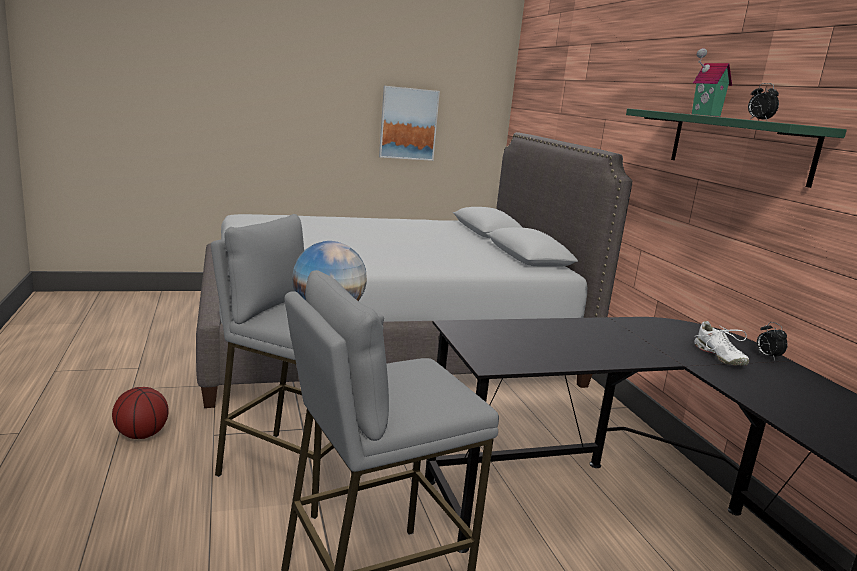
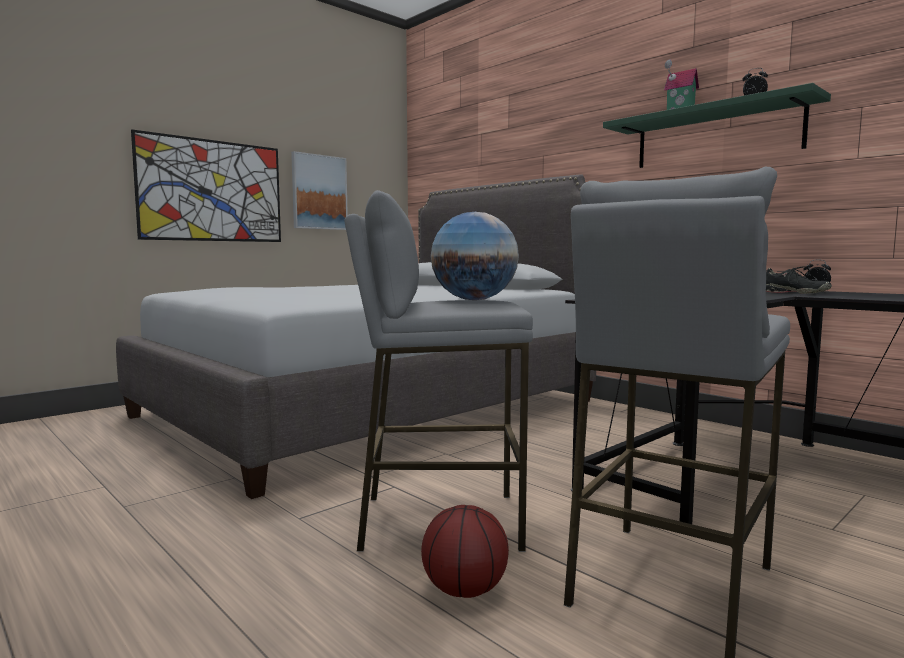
camera: 25 degrees left, 10 degrees down
(141, 435) = (202, 544): basketball -> basketball (465, 591)
(305, 122) = (212, 191): none -> picture
(719, 356) = (794, 293): white shoe -> black shoe

